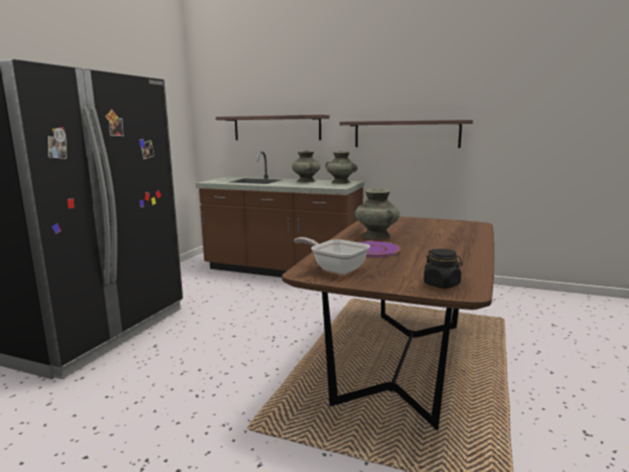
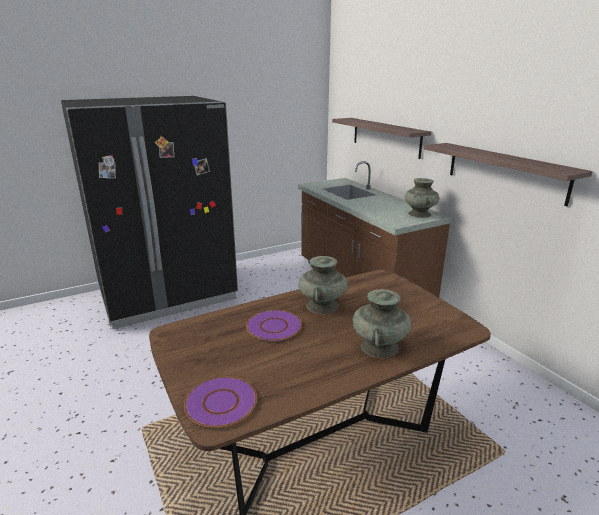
camera: 40 degrees right, 10 degrees up
(306, 181) = (392, 203): turquoise vase -> turquoise vase (379, 347)
(335, 268) = (198, 337): frying pan -> none
(442, 284) = (220, 402): black jar -> purple plate

